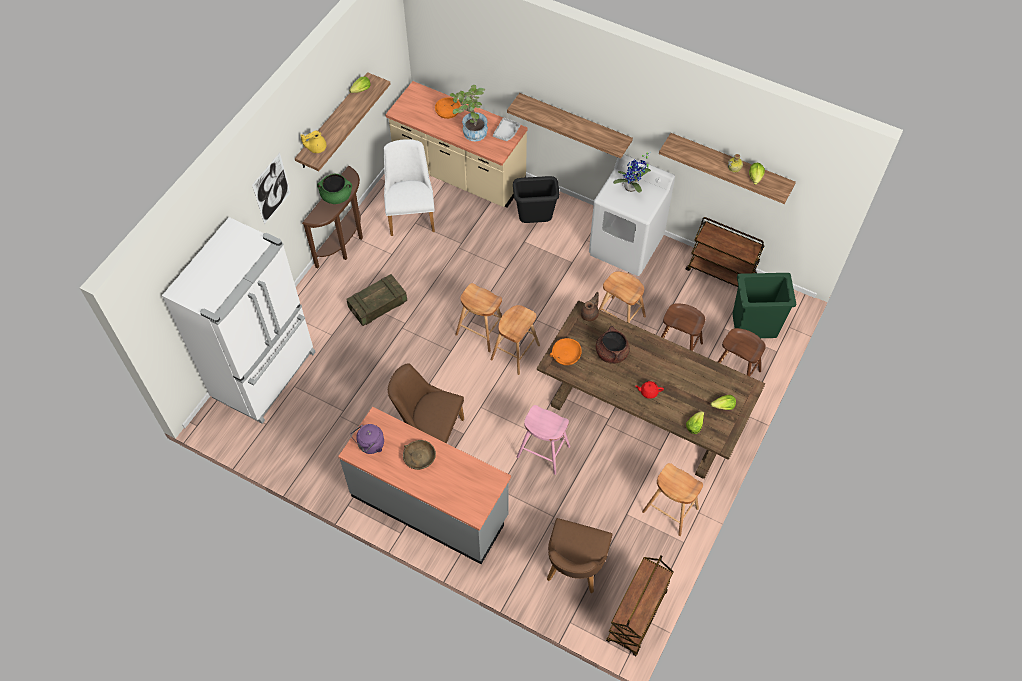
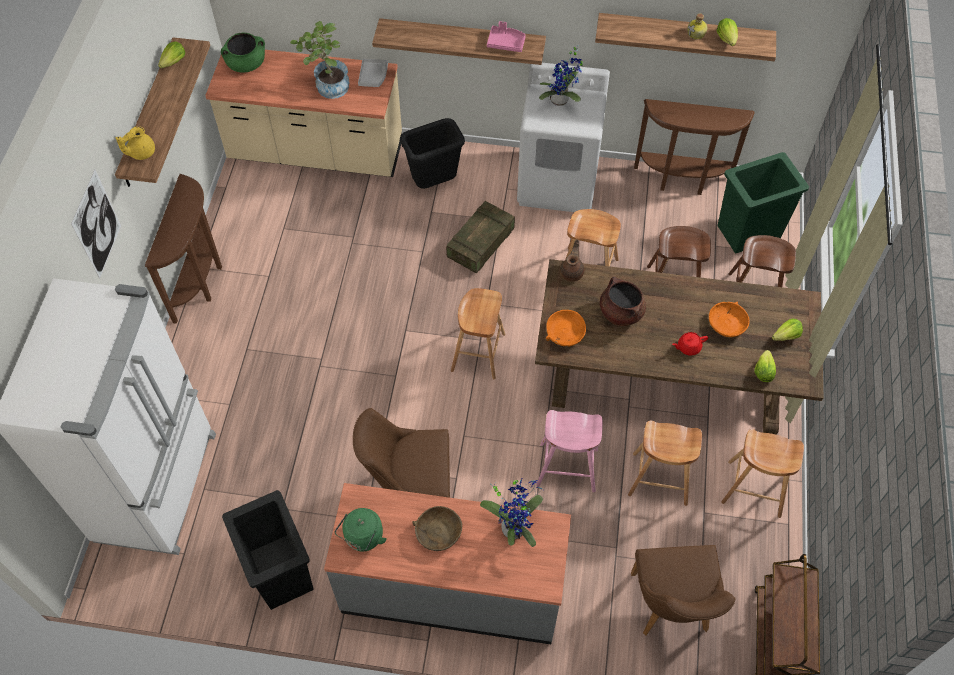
camera: 20 degrees left, 0 degrees up
(322, 458) = (281, 574): none -> black trash can
(337, 196) = (180, 217): green cooking pot -> green cooking pot (246, 64)
(370, 445) = (363, 538): purple kettle -> green kettle
(378, 305) = (276, 347): crate -> crate (480, 244)
(411, 214) = (274, 219): white chair -> none
(448, 111) = (286, 70): orange bowl -> orange bowl (727, 323)
(470, 470) = (514, 526): none -> potted plant
(481, 331) = (424, 339): brown stool -> brown stool (660, 479)
(601, 135) = (506, 43): none -> pink tray
(721, 272) = (682, 181): brown cart -> brown console table

